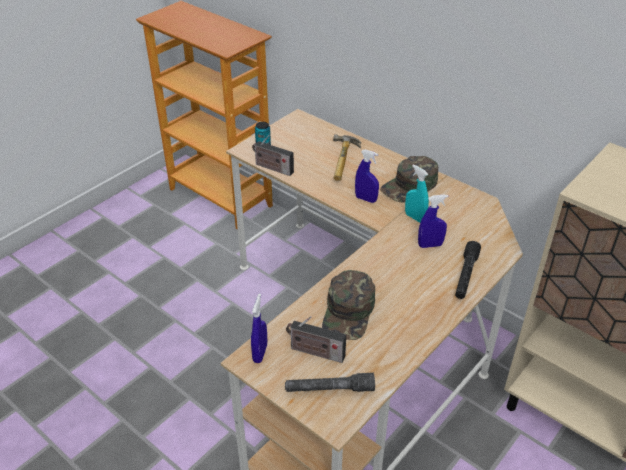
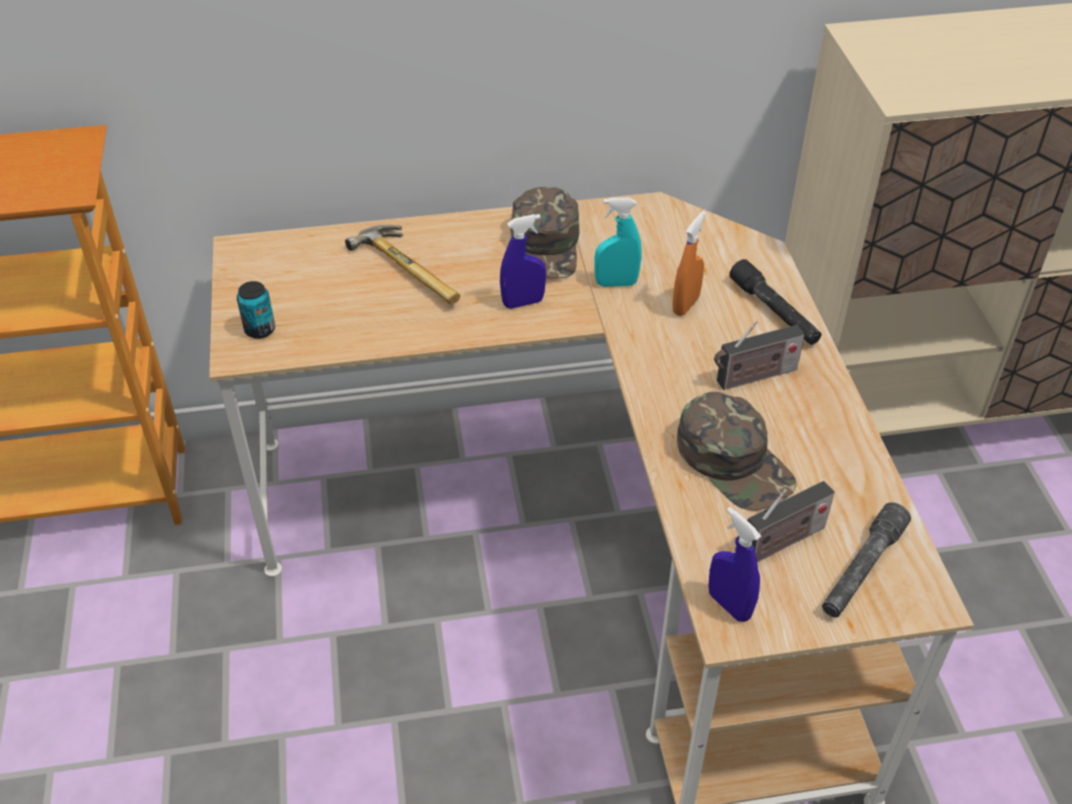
camera: 50 degrees left, 5 degrees up
(272, 168) = (328, 351): radio -> radio (753, 377)
(430, 245) = (685, 305): blue spray bottle -> orange spray bottle

